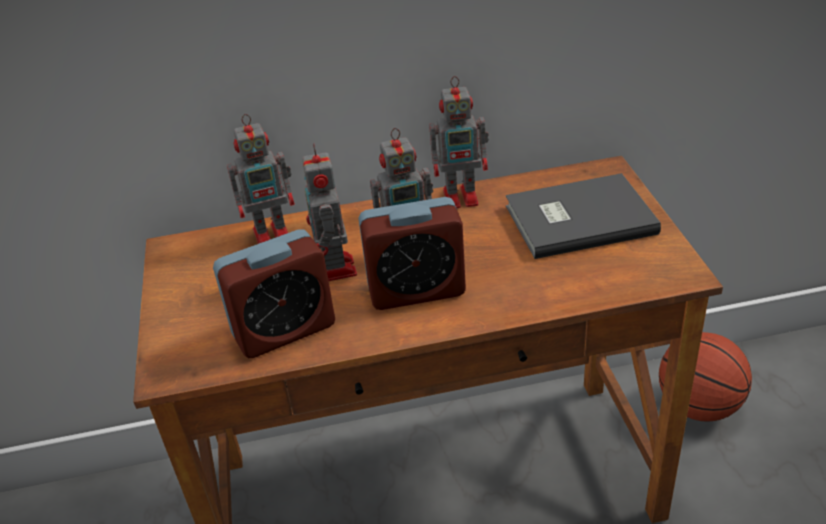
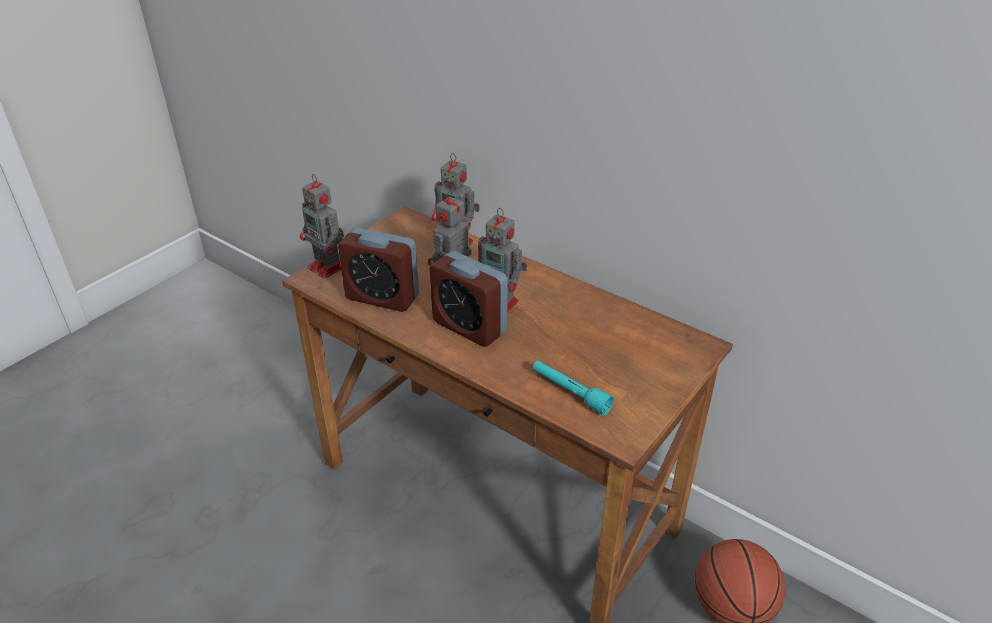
camera: 45 degrees right, 0 degrees up
(463, 197) = (585, 296): toy robot -> toy robot (329, 268)
(576, 218) = (625, 357): grey book -> none
(589, 274) = (570, 392): none -> turquoise flashlight

